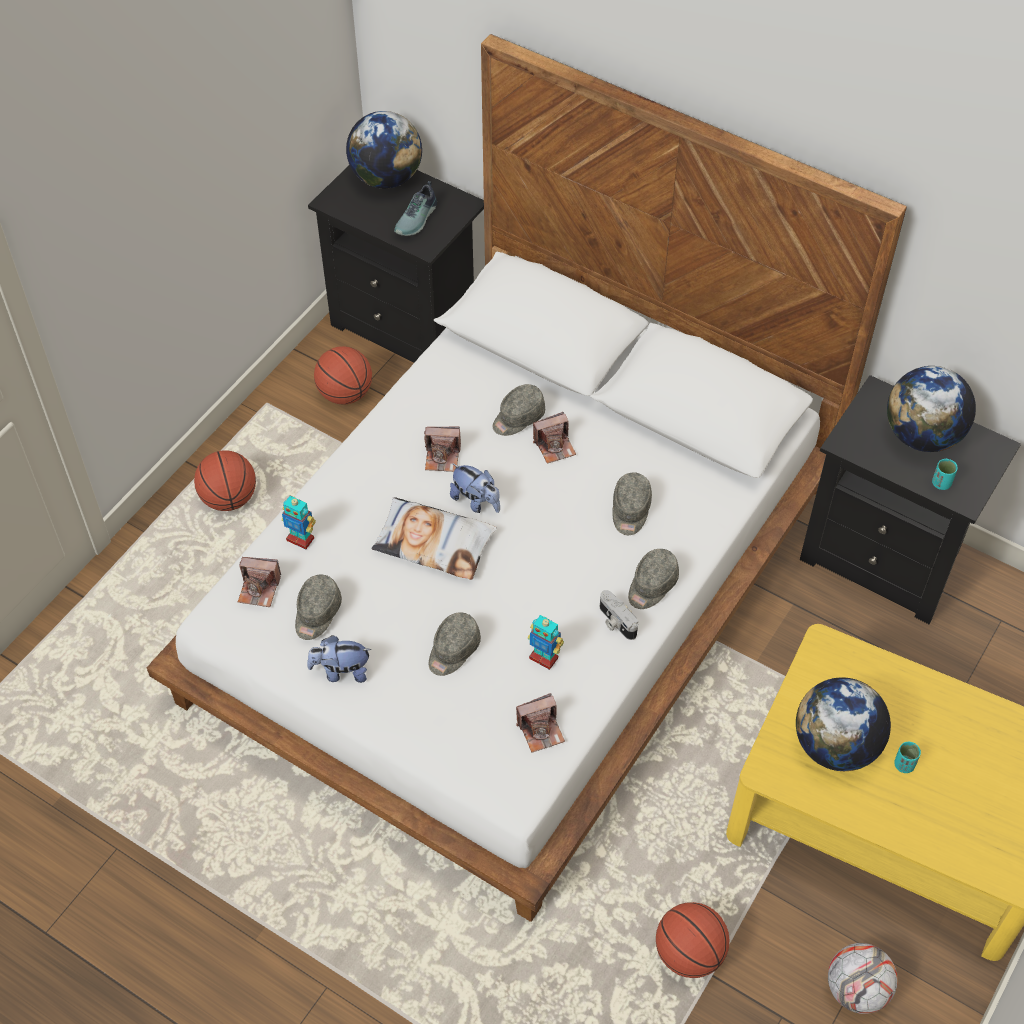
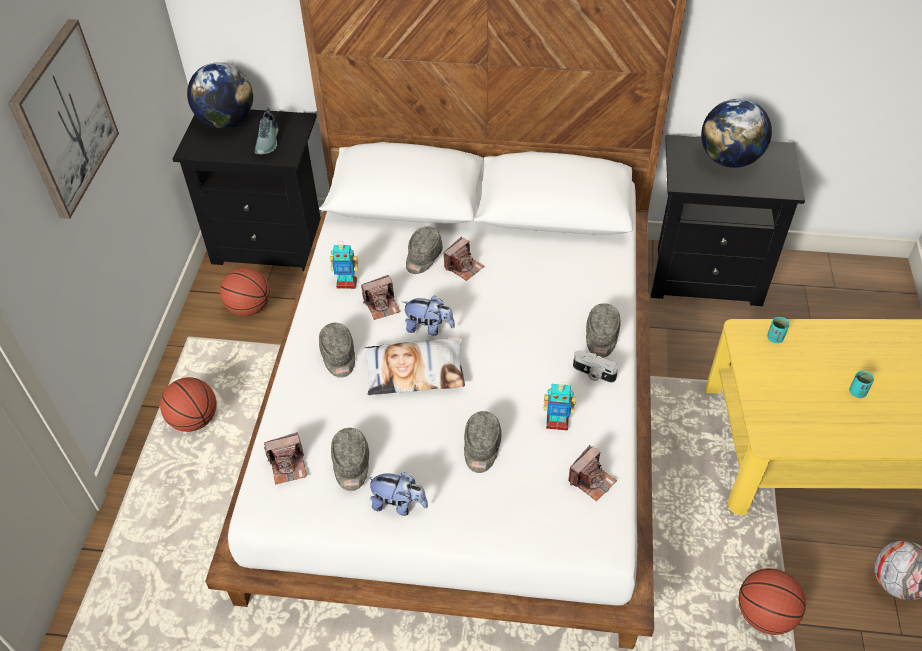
camera: 25 degrees left, 5 degrees down
(172, 162) = (64, 119): none -> picture
(300, 539) = (300, 411): toy robot -> toy robot (346, 283)
(341, 671) = (398, 504): plush toy -> plush toy turned 135 degrees counterclockwise
(630, 511) = (550, 290): grey cap -> grey cap (338, 356)
(835, 746) = (802, 399): globe -> none
(941, 483) = (765, 185): turquoise cup -> turquoise cup (775, 338)

